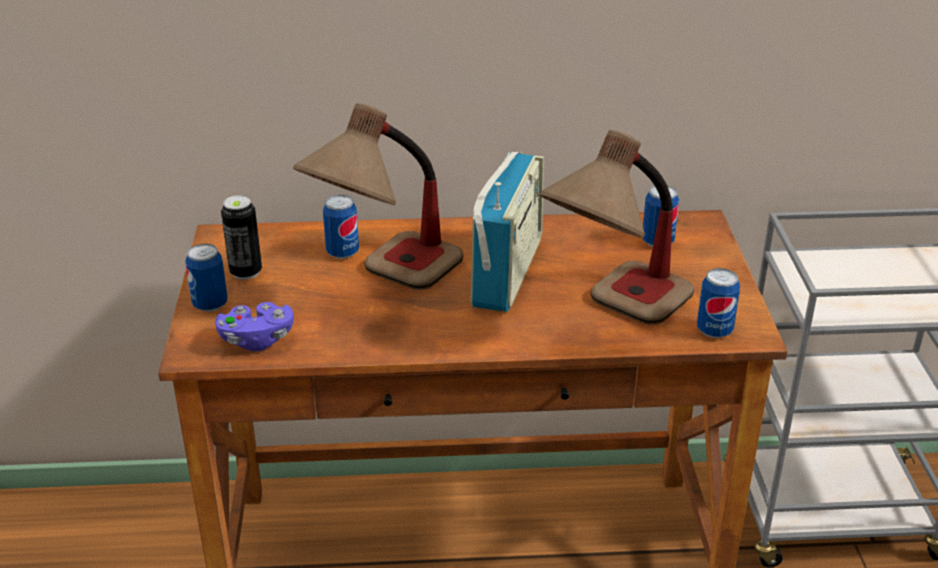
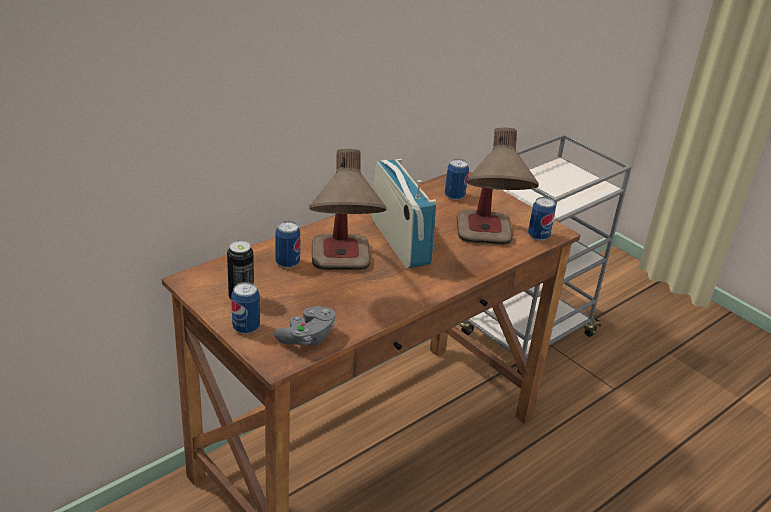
camera: 40 degrees left, 0 degrees up
(257, 339) = (307, 337): purple game controller -> grey game controller

